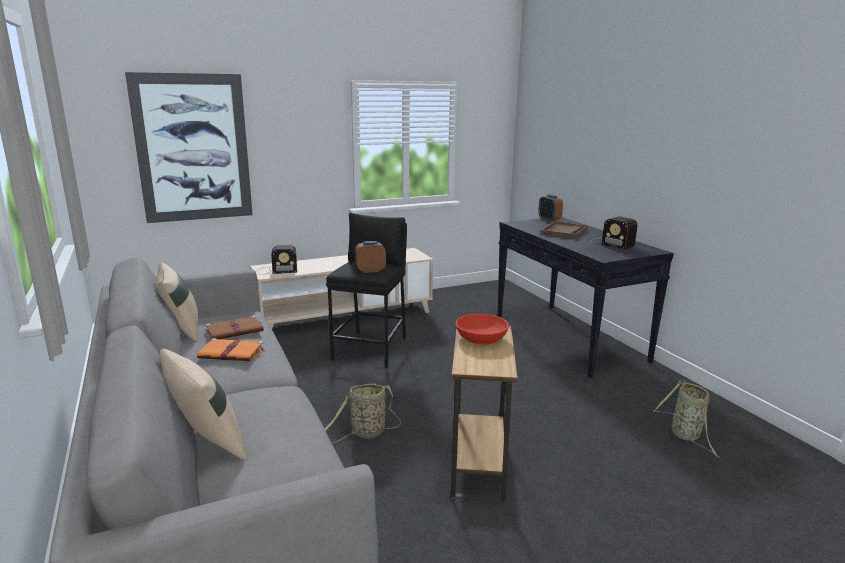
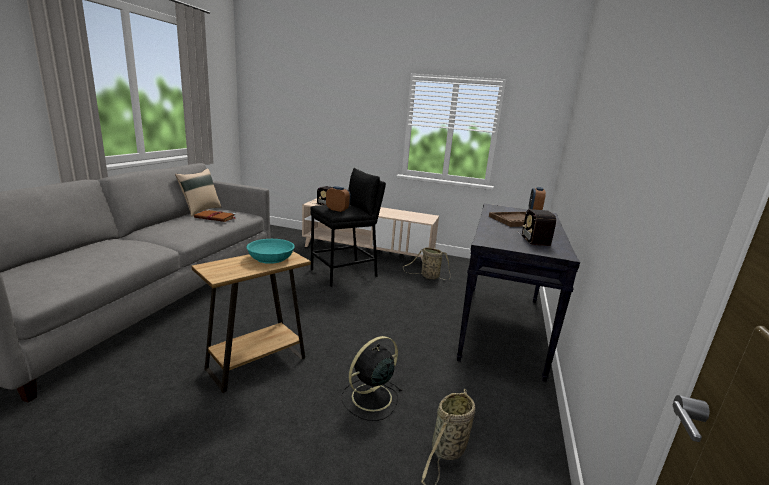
camera: 40 degrees right, 0 degrees up
(193, 148) = (301, 114): picture -> none
(206, 444) = (68, 252): beige pillow -> none
(232, 353) = (185, 225): orange book -> none
(366, 433) = (244, 312): basket -> basket (428, 276)
(481, 337) = (271, 258): red bowl -> turquoise bowl
(595, 434) = (370, 398): none -> black fan

